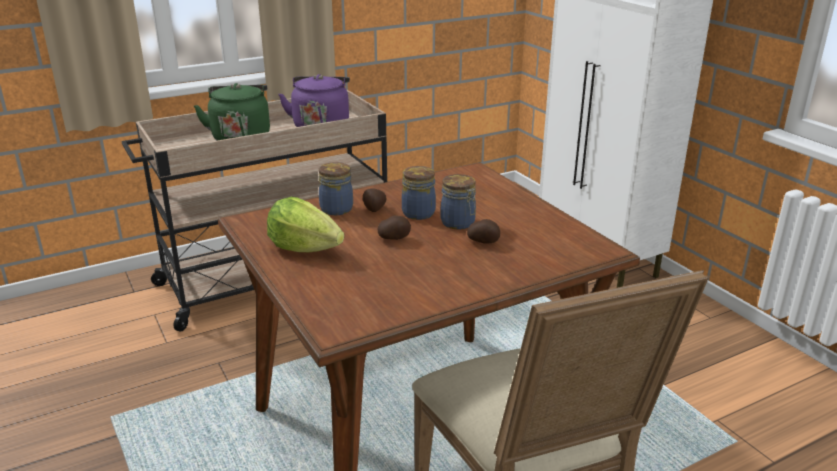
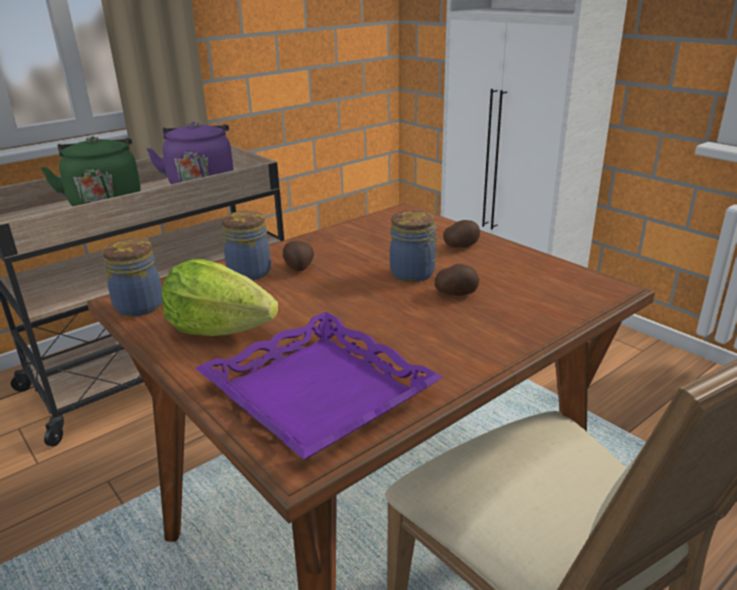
camera: 10 degrees left, 0 degrees up
(357, 296) = (316, 393): none -> purple tray
(394, 238) = (339, 302): potato -> potato (461, 247)
(418, 212) = (357, 266): jar -> jar (139, 305)

